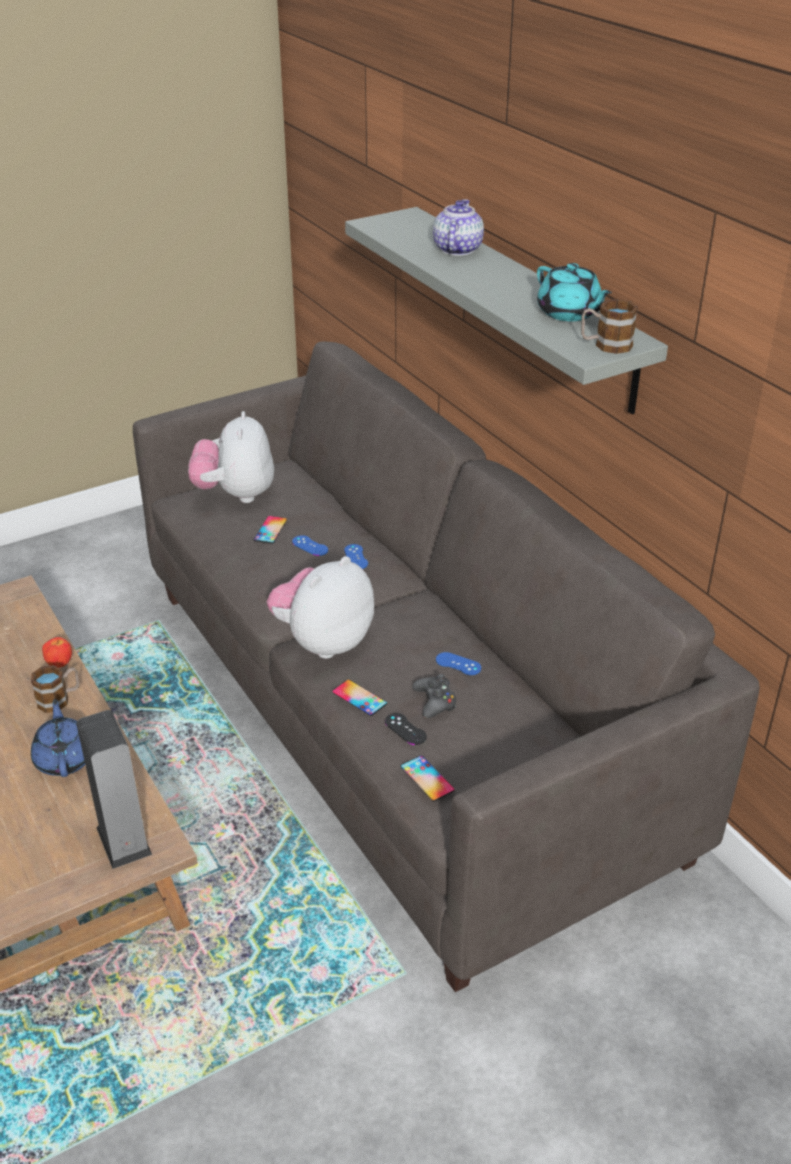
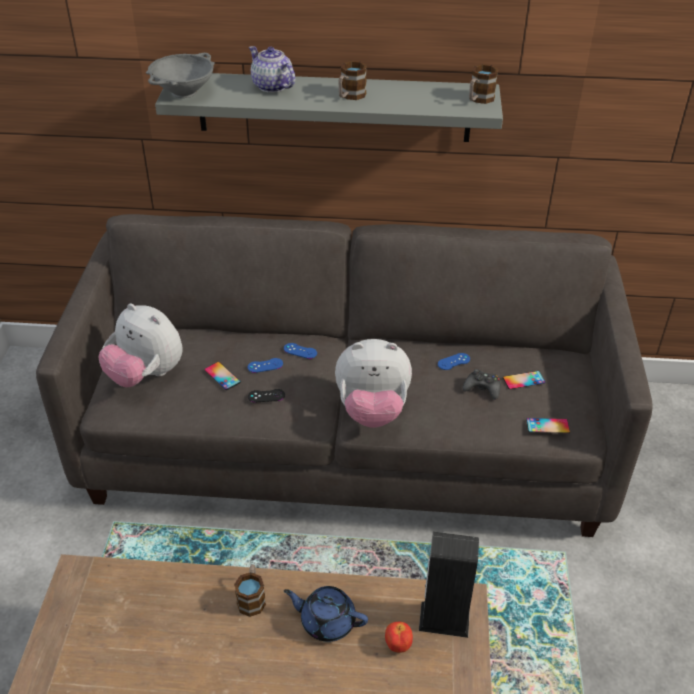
camera: 55 degrees left, 5 degrees up
(60, 664) = (207, 580): apple -> apple (397, 645)
(323, 642) = (372, 410): plush toy -> plush toy turned 75 degrees counterclockwise
(359, 698) = (449, 419): phone -> phone (523, 380)
(382, 223) = (183, 92): none -> grey bowl
(405, 729) = (497, 413): black game controller -> black game controller (266, 396)
(497, 285) = (350, 96): none -> mug
(569, 313) = (421, 92): turquoise teapot -> none

